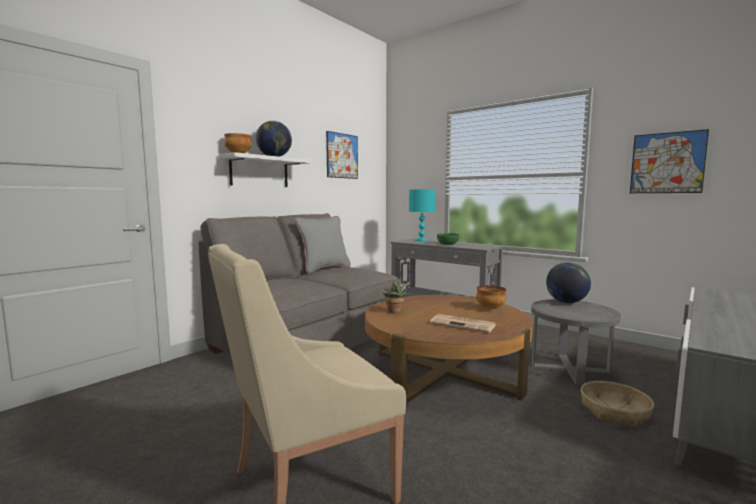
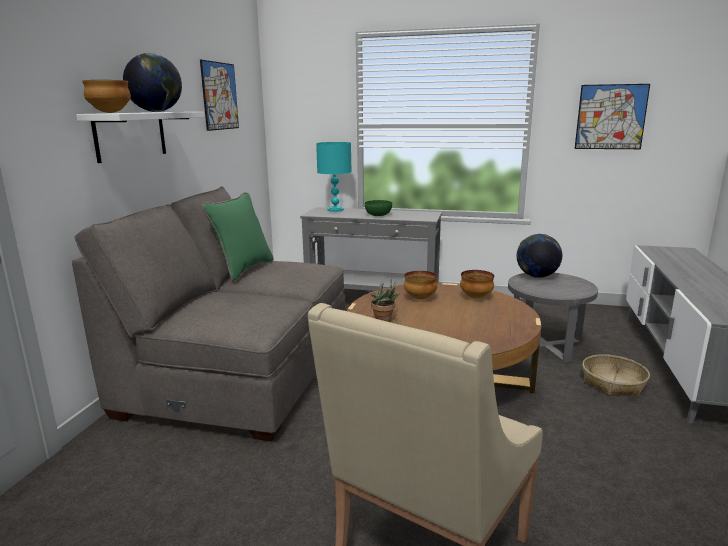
camera: 25 degrees left, 10 degrees up
(324, 269) = (243, 270): grey pillow -> green pillow
(441, 303) = (419, 298): none -> bowl
(464, 324) = (475, 324): newspaper -> none

